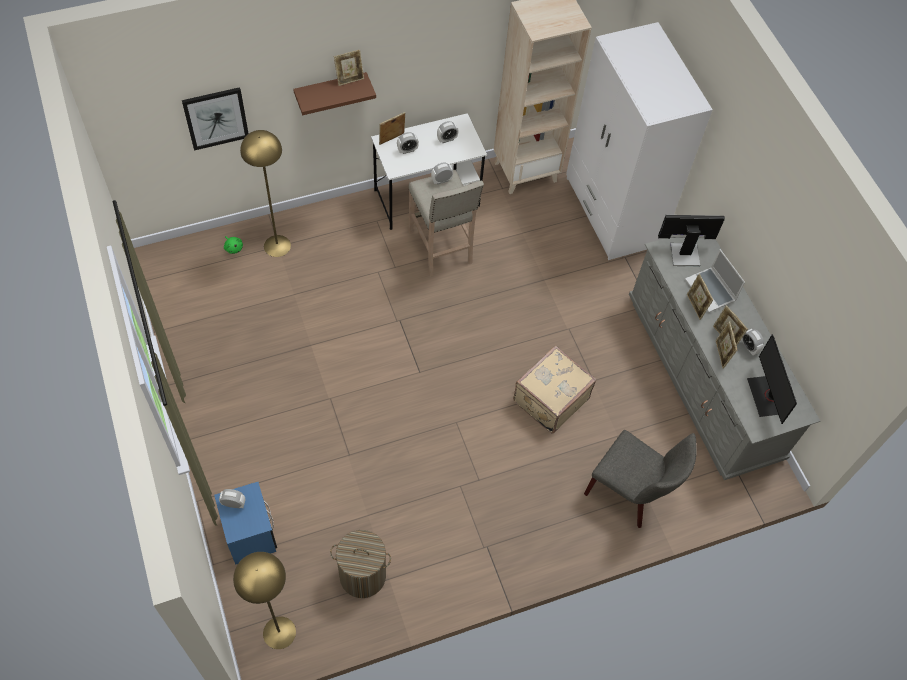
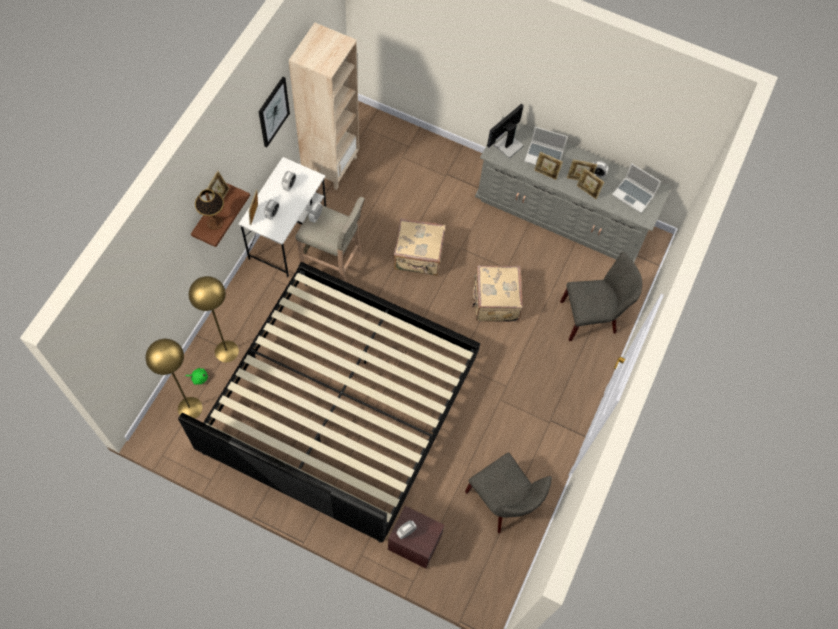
camera: 45 degrees left, 5 degrees up
(216, 118) = (154, 297): picture -> picture (273, 111)
(250, 534) = (414, 543): blue nightstand -> brown nightstand
(279, 632) = (493, 580): yellow floor lamp -> yellow floor lamp (190, 408)
(318, 366) = (340, 405): none -> bed
(321, 95) = (214, 223): none -> table lamp
(362, 575) = (503, 503): laundry basket -> grey chair
(521, 304) = (419, 256): none -> beige suitcase
(612, 211) = (410, 150): white wardrobe -> none
(767, 396) = (633, 195): monitor -> laptop

